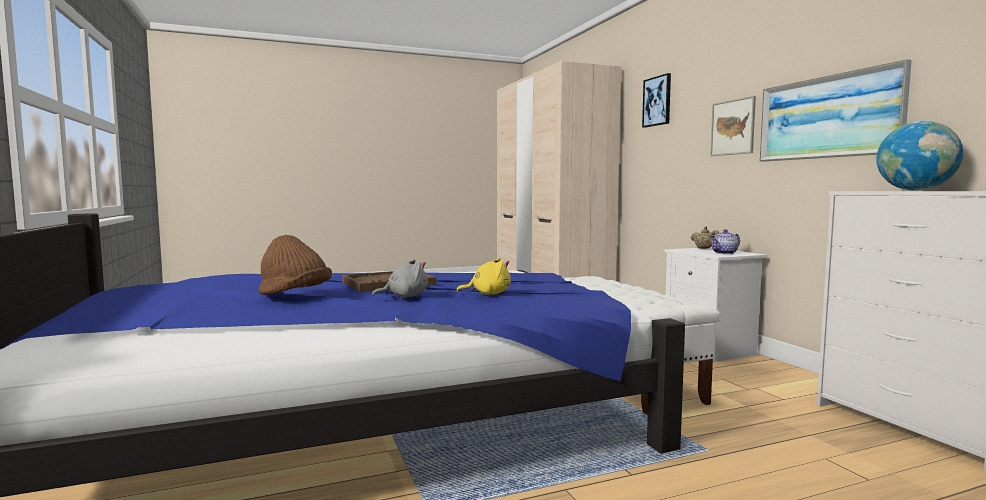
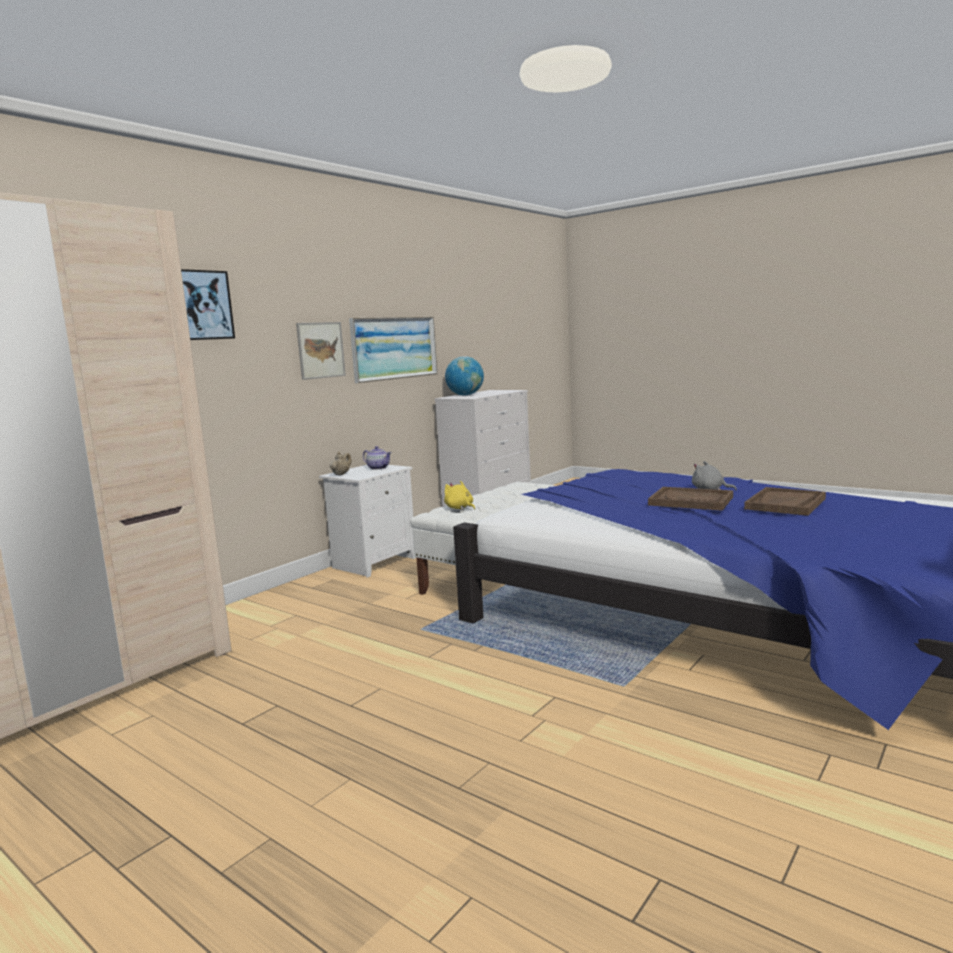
camera: 120 degrees left, 5 degrees up
(295, 295) = (785, 504): brown hat -> brown tray
(488, 294) = (654, 483): yellow plush toy -> yellow plush toy (460, 508)

